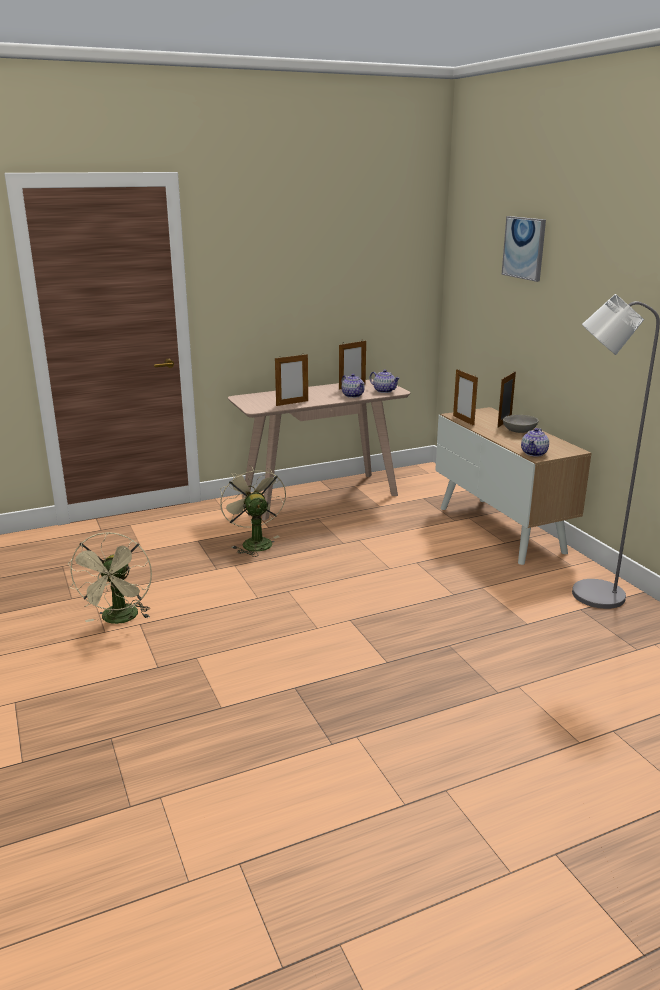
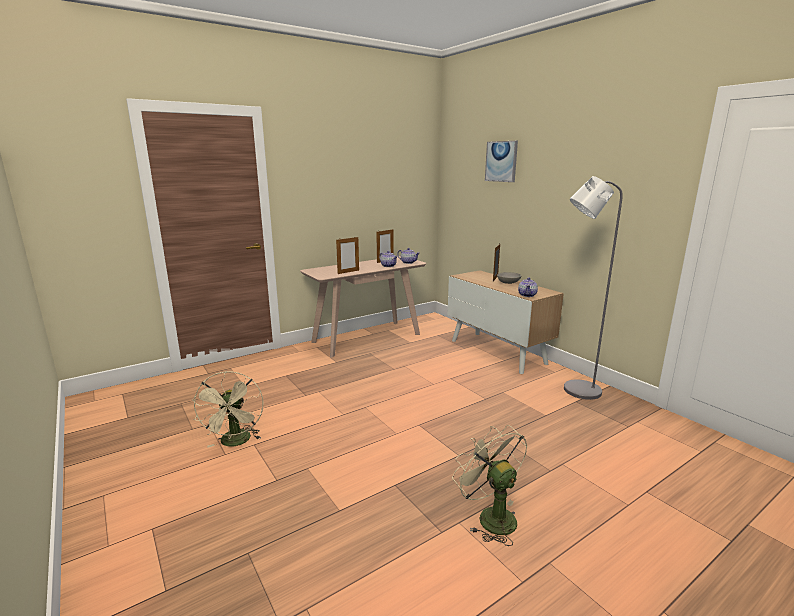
camera: 10 degrees left, 5 degrees down
(254, 542) = (329, 373): beige fan -> beige fan (490, 516)
(463, 420) = (467, 278): picture frame -> none

